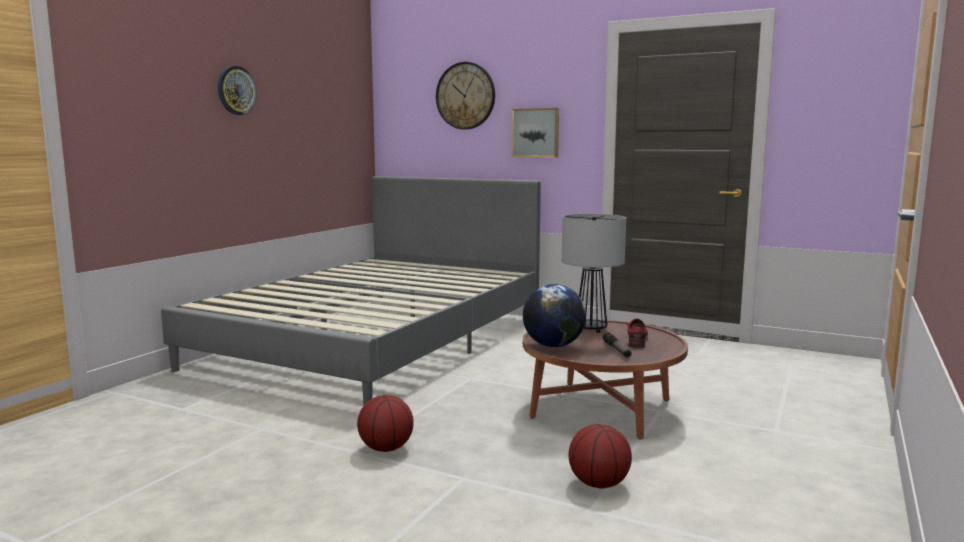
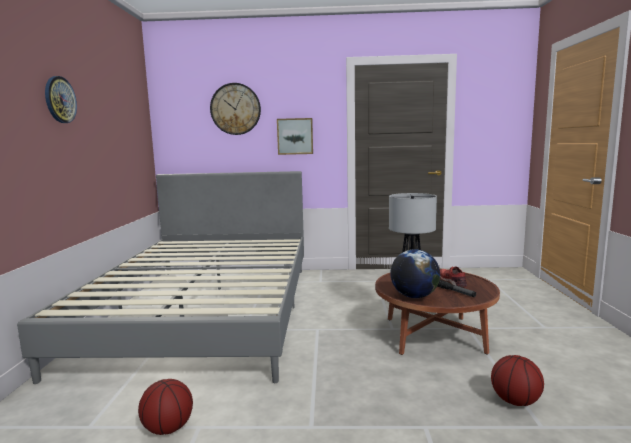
camera: 25 degrees left, 0 degrees up
(386, 448) = (333, 415): basketball -> basketball (168, 428)

